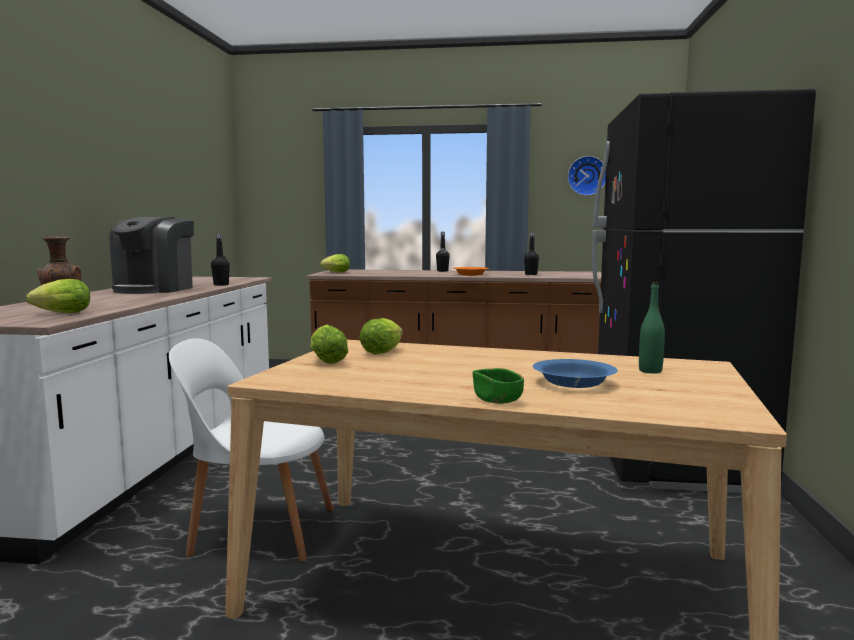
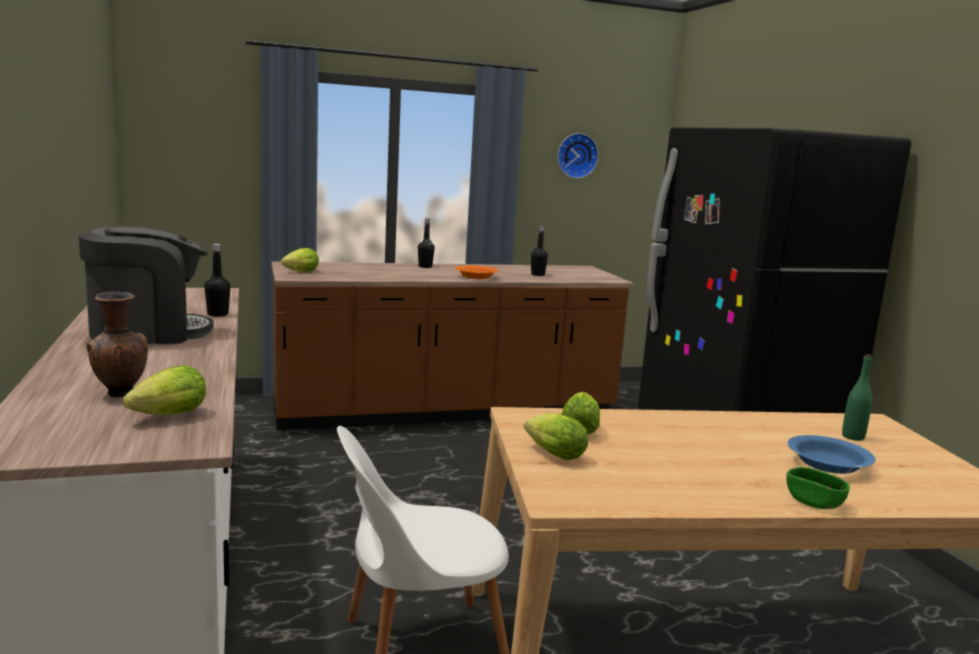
camera: 25 degrees left, 5 degrees up
(155, 289) = (148, 332): coffee machine -> coffee machine turned 105 degrees counterclockwise

